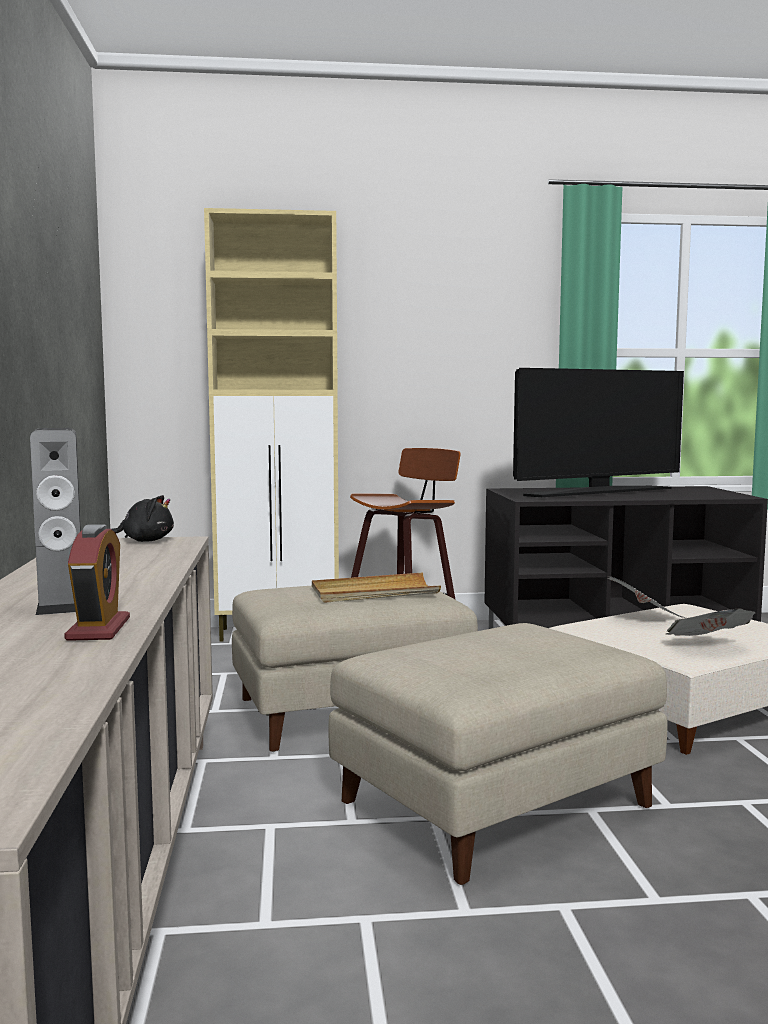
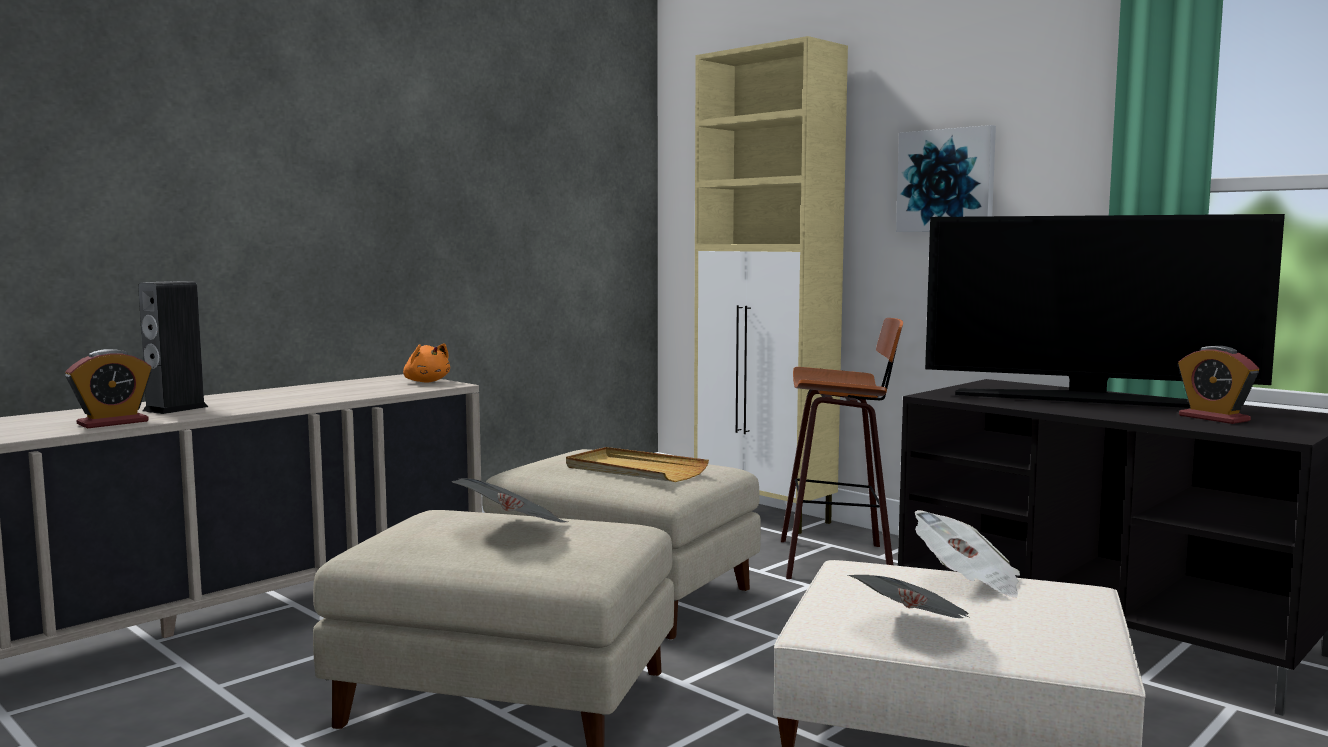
camera: 50 degrees right, 0 degrees up
(144, 541) = (426, 382): black plush toy -> orange plush toy
(424, 341) = (946, 181): none -> picture
(499, 647) = (514, 532): none -> newspaper
(682, 493) = (1214, 418): none -> alarm clock

